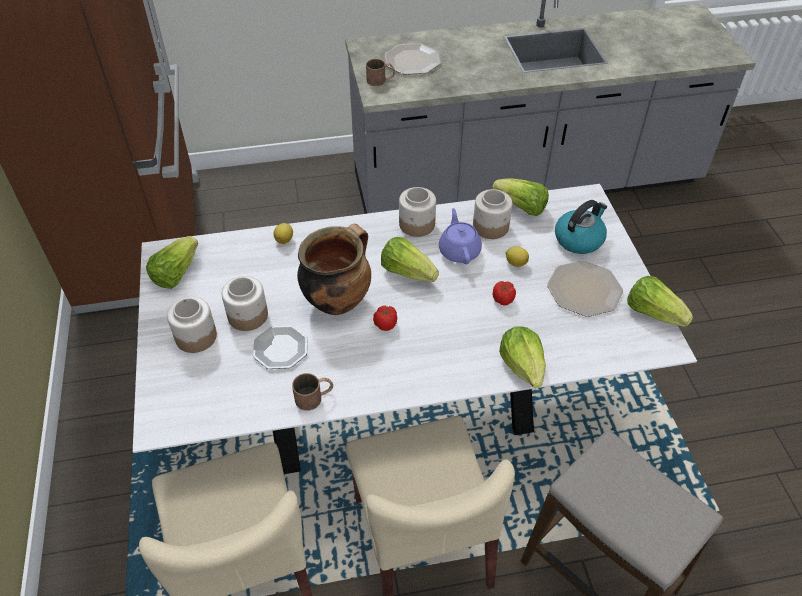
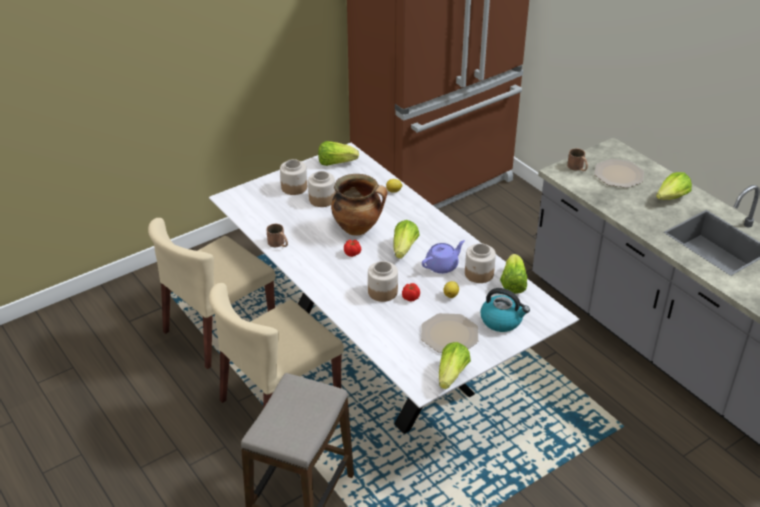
camera: 65 degrees right, 10 degrees down
(280, 349) = (305, 220): plate -> none
(417, 225) = (453, 240): jar -> jar (382, 292)
(523, 366) = (357, 321): lettuce -> lettuce (672, 198)

